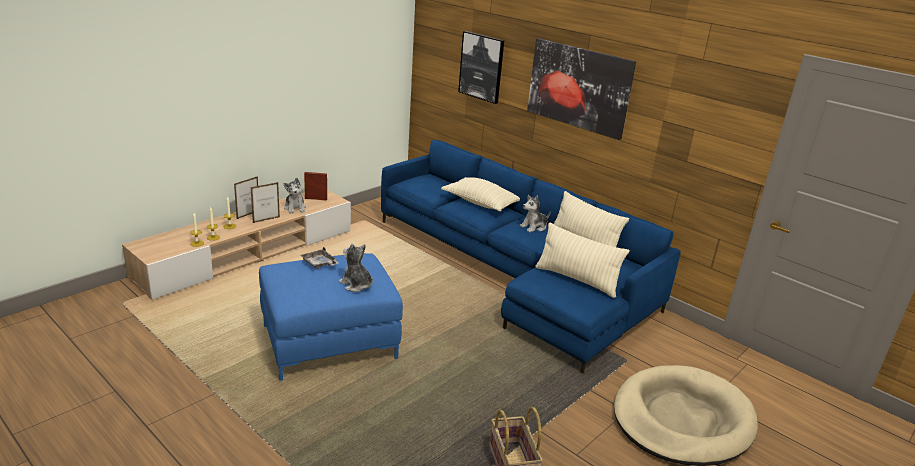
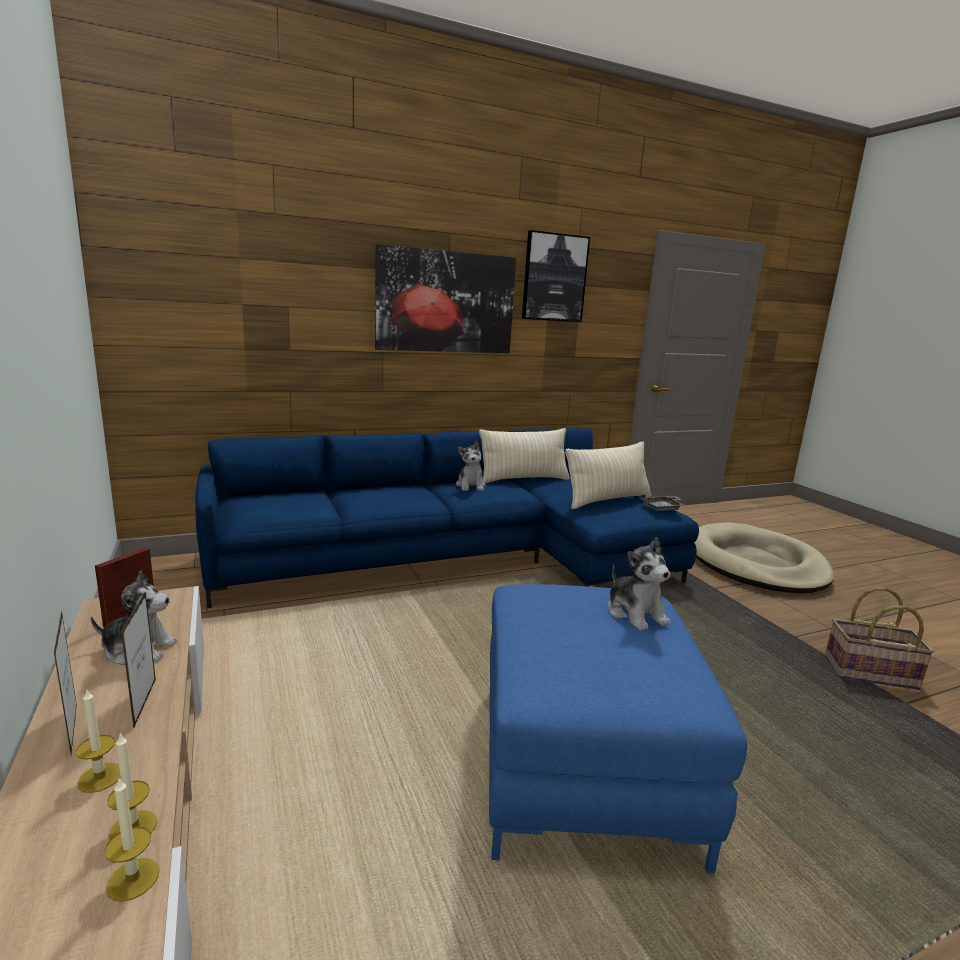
camera: 65 degrees left, 10 degrees down
(319, 264) = (547, 632): grey tray -> grey tray (662, 508)
(356, 285) = (635, 613): plush toy -> plush toy turned 90 degrees counterclockwise
(480, 203) = (378, 492): beige pillow -> none
(481, 67) = (274, 302): picture -> picture (554, 278)

